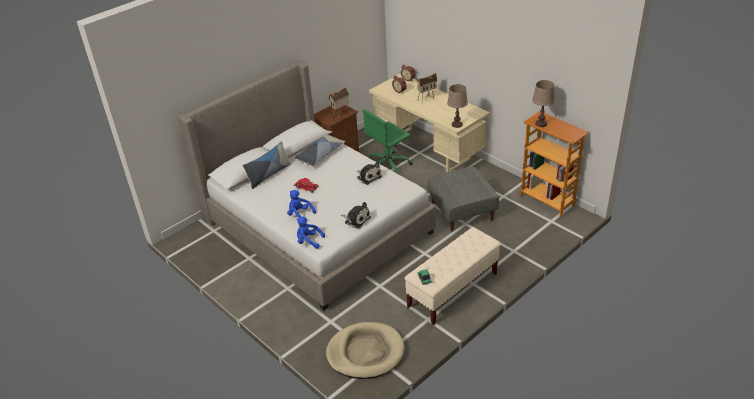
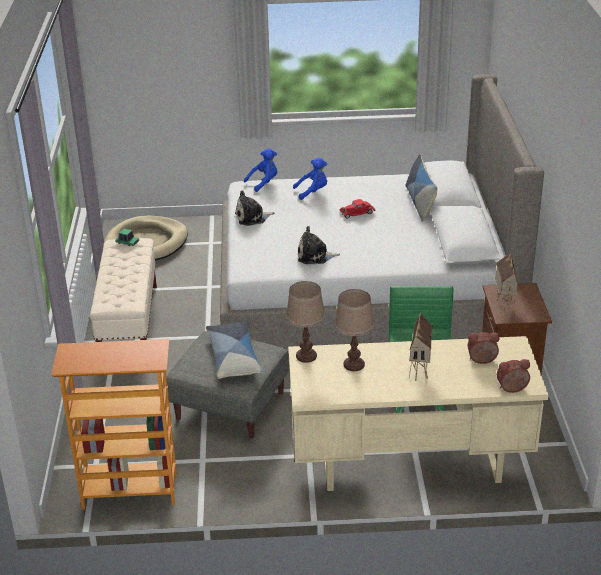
camera: 130 degrees right, 5 degrees down
(320, 154) = (415, 247): pillow -> pillow (234, 357)
(541, 124) = (138, 348): brown table lamp -> brown table lamp (353, 365)

